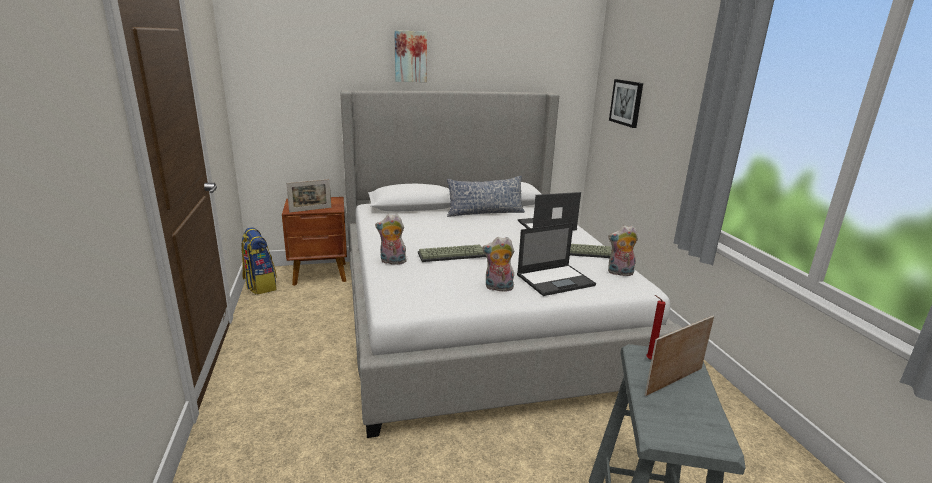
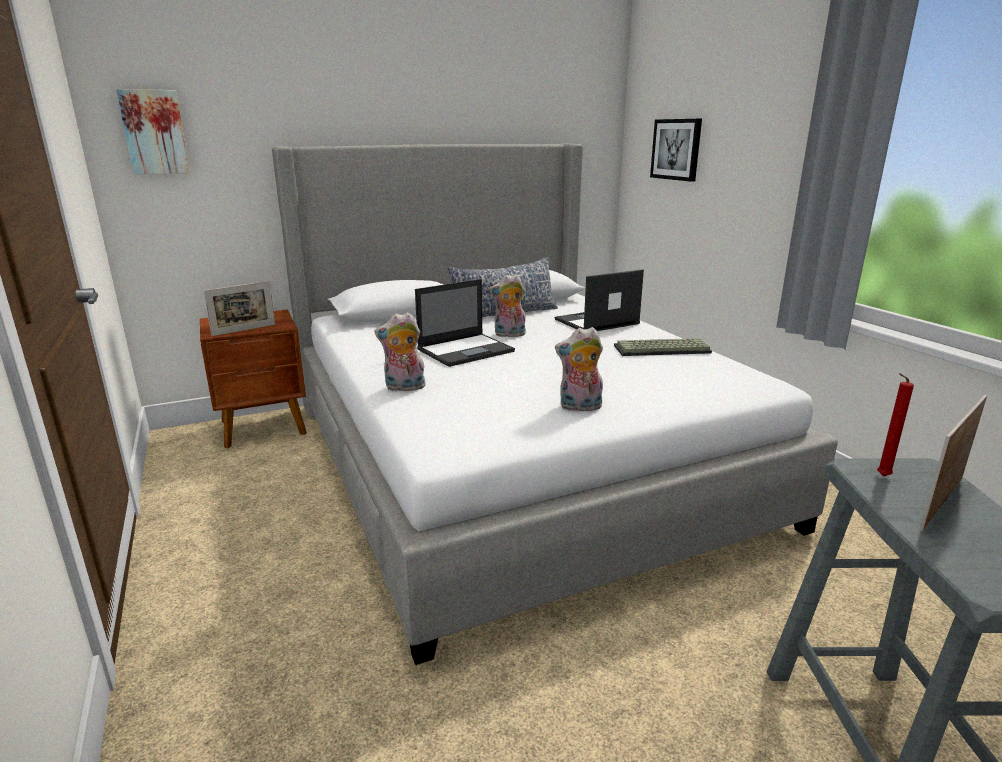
camera: 10 degrees left, 0 degrees up
(260, 285) = (172, 454): backpack -> none
(410, 56) = (372, 95): picture -> picture (154, 132)
(453, 254) = (490, 368): keyboard -> none
(556, 280) = (654, 388): laptop -> laptop (466, 350)
(620, 273) = (731, 371): plush toy -> plush toy (509, 335)

